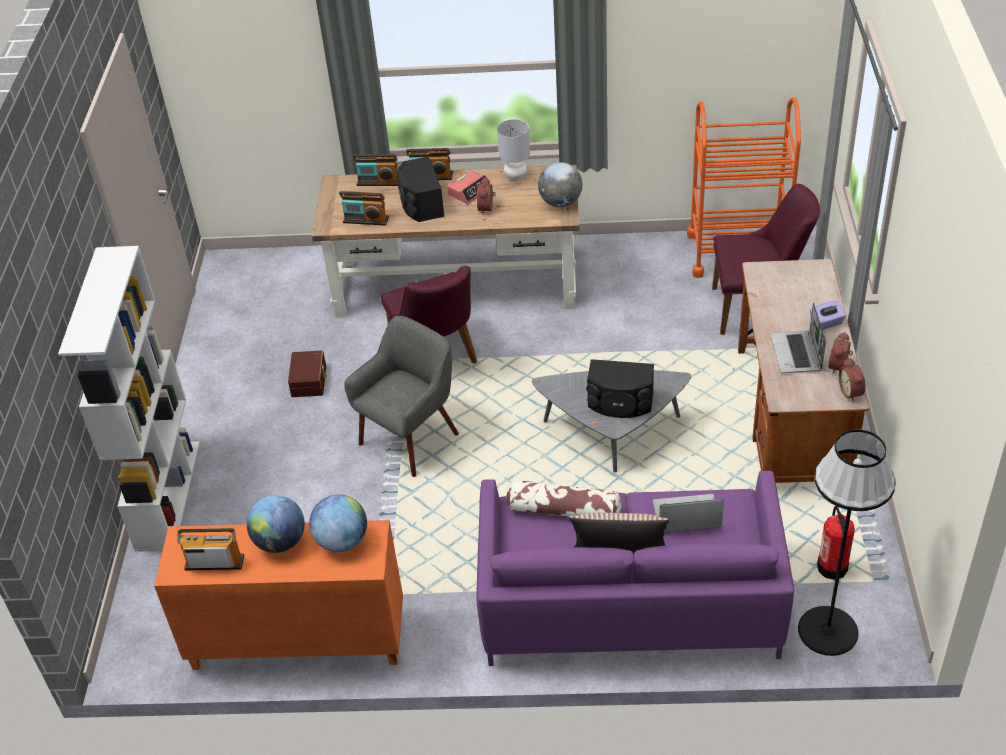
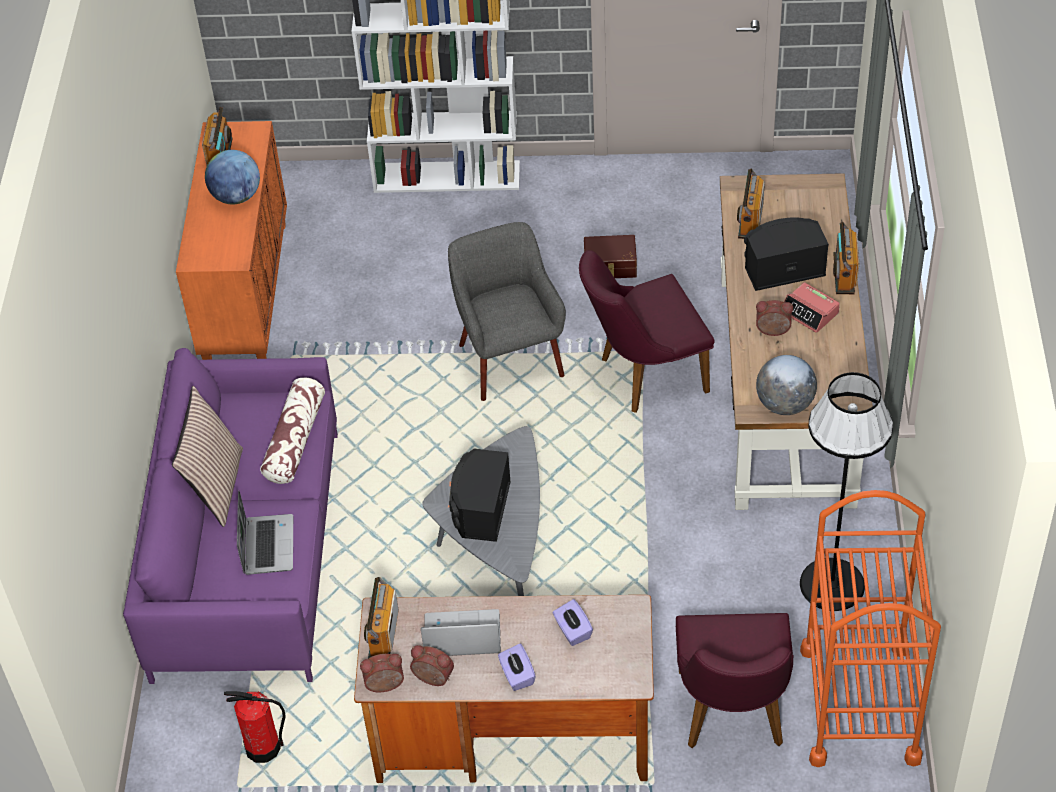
camera: 90 degrees right, 5 degrees up
(342, 541) = (228, 239): globe -> none
(378, 182) = (830, 225): radio -> radio (382, 633)
(411, 439) = (509, 359): grey armchair -> grey armchair turned 150 degrees counterclockwise
(515, 176) = (844, 357): grey table lamp -> none
(781, 297) = (572, 631): none -> purple tissue box
(827, 631) = (176, 732): black floor lamp -> black floor lamp (831, 584)

